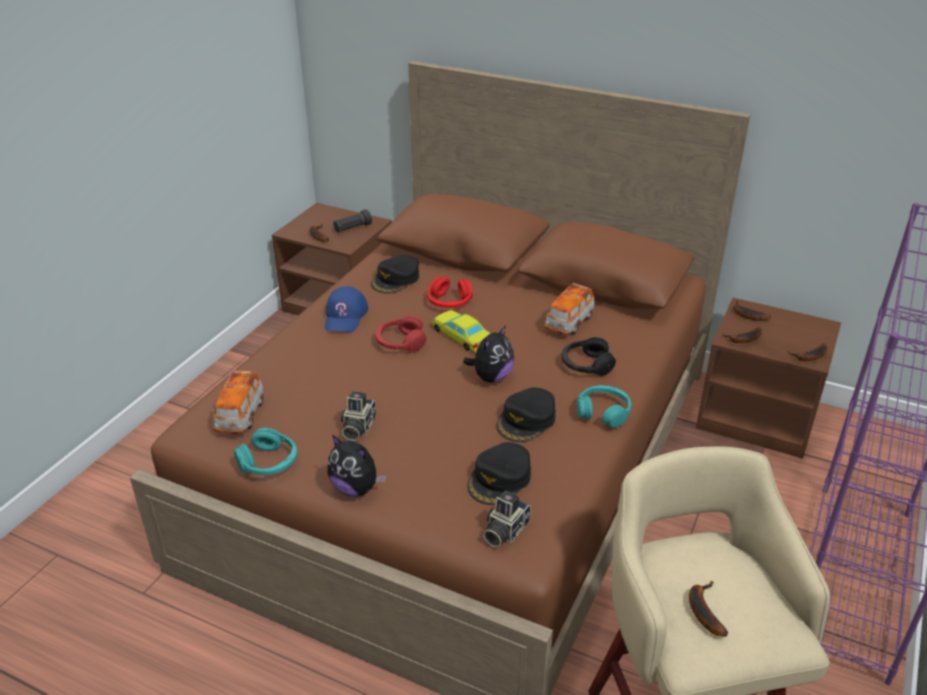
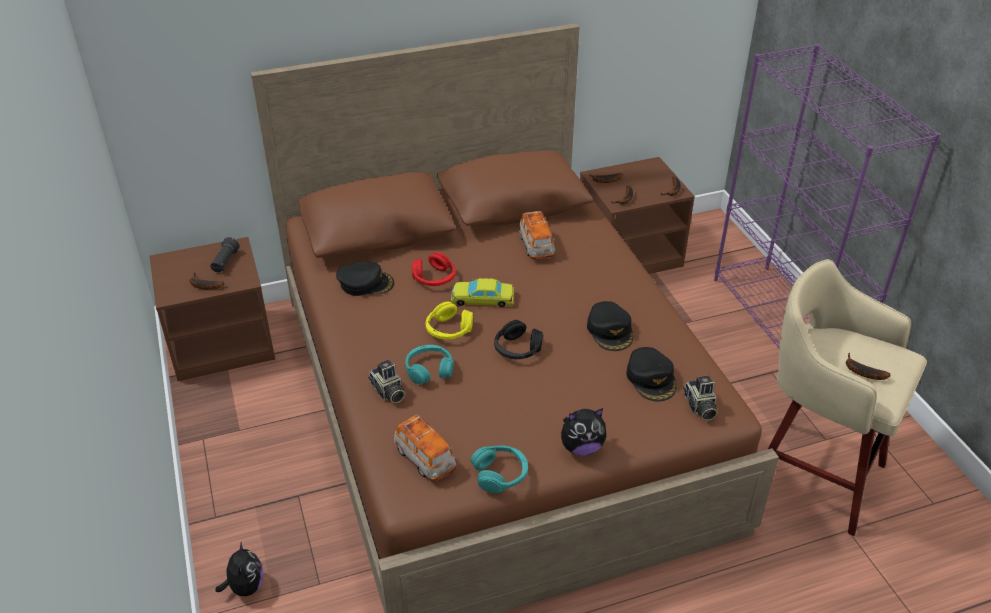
camera: 45 degrees left, 5 degrees up
(345, 316) = (375, 335): blue cap -> none
(357, 428) = (518, 408): camera -> camera (388, 392)
(396, 279) = (365, 283): black cap -> black cap turned 75 degrees counterclockwise
(400, 342) = (448, 330): red headphones -> yellow headphones
(491, 377) = (546, 316): plush toy -> plush toy (245, 586)
(586, 365) = (589, 270): black headphones -> black headphones (517, 349)
(603, 412) = (643, 296): turquoise headphones -> turquoise headphones (429, 370)

